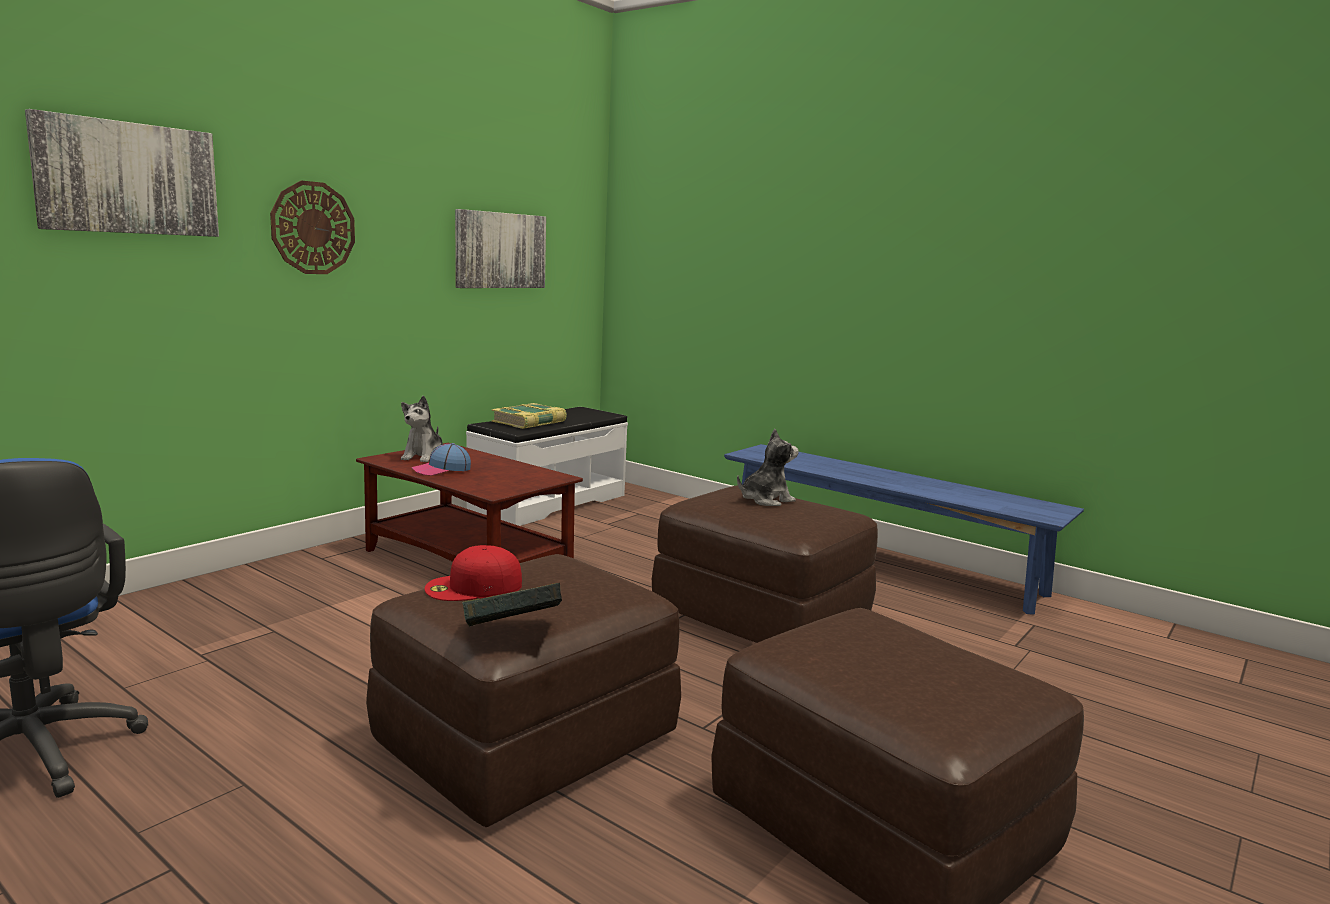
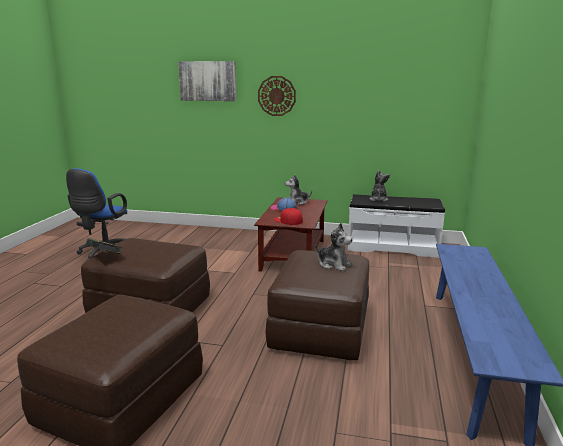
camera: 65 degrees right, 5 degrees up
(473, 587) = (144, 243): red cap -> red cap (288, 220)
(500, 250) = (385, 103): picture -> none
(529, 422) = (378, 199): book -> plush toy

